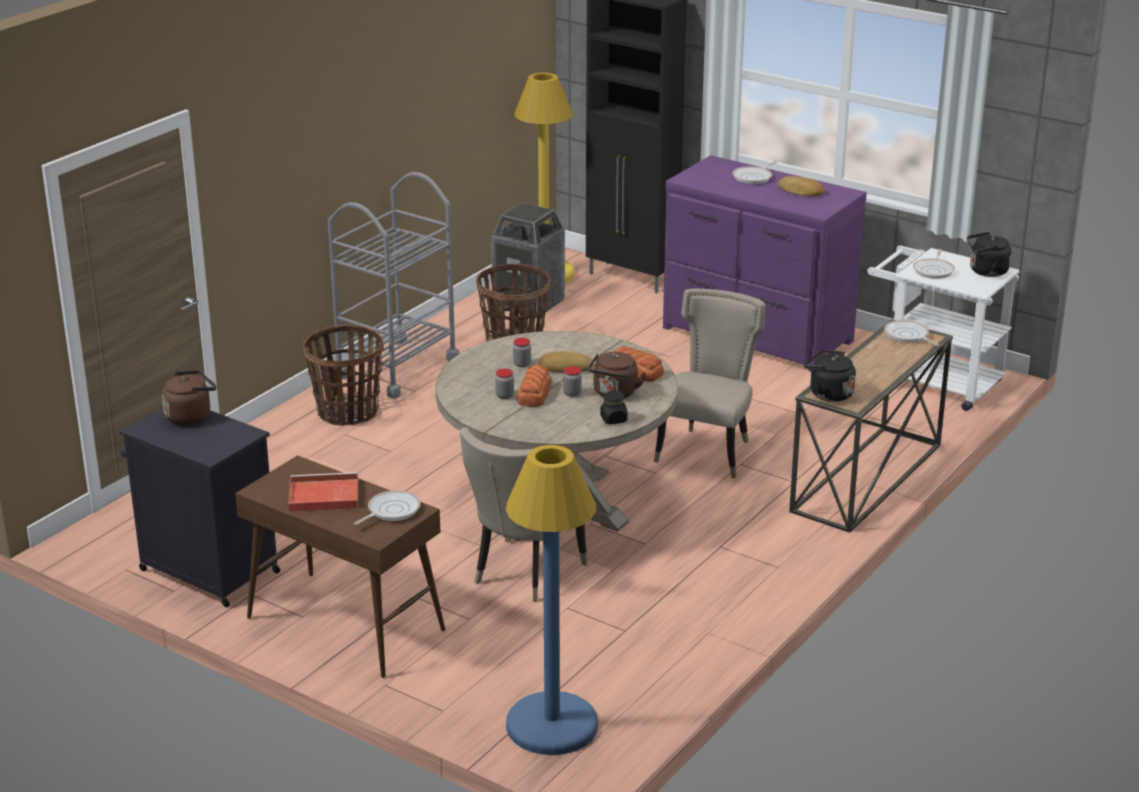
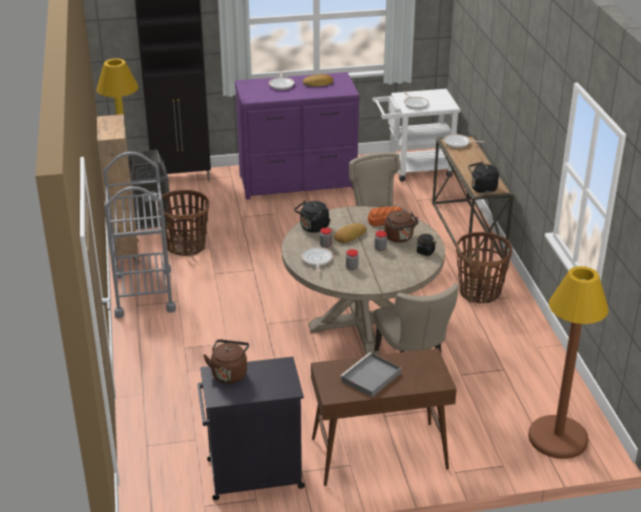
camera: 45 degrees left, 5 degrees up
(322, 496) = (370, 377): red tray -> grey tray
(347, 412) = (162, 334): basket -> basket (480, 292)
(391, 511) = (419, 363): frying pan -> frying pan (316, 260)
(446, 324) = (126, 253): none -> brown bookcase
(534, 394) = (363, 258): bread -> none
(552, 725) = (558, 438): blue floor lamp -> brown floor lamp
(986, 272) = (436, 95): black kettle -> black kettle (313, 228)

